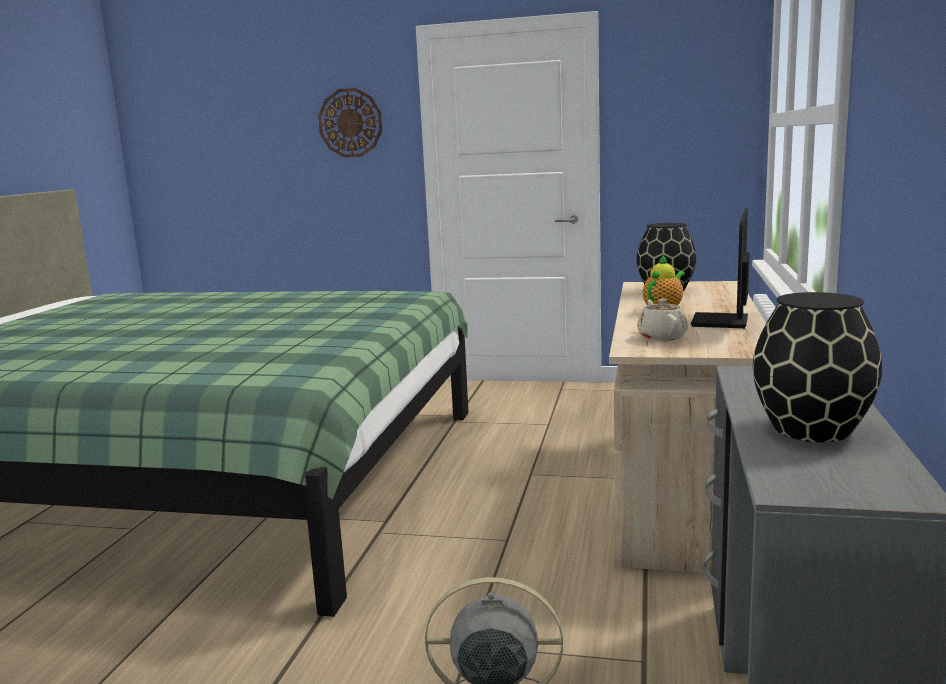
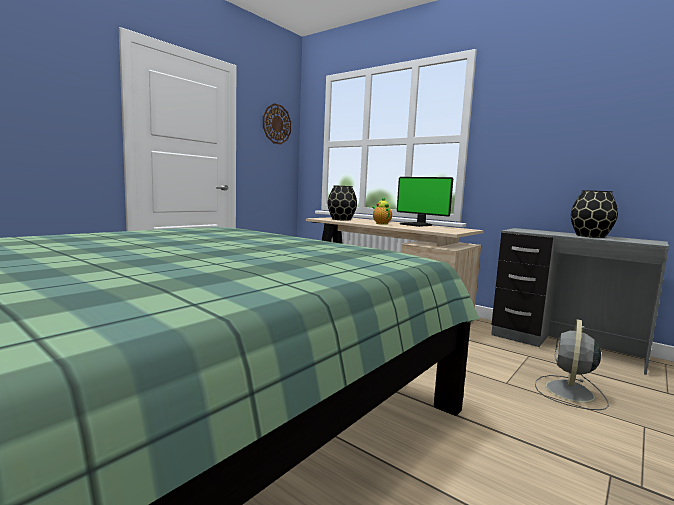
camera: 65 degrees left, 5 degrees down
(350, 123) = (53, 88): wall clock -> wall clock (276, 124)
(661, 336) = (431, 229): beige teapot -> none

